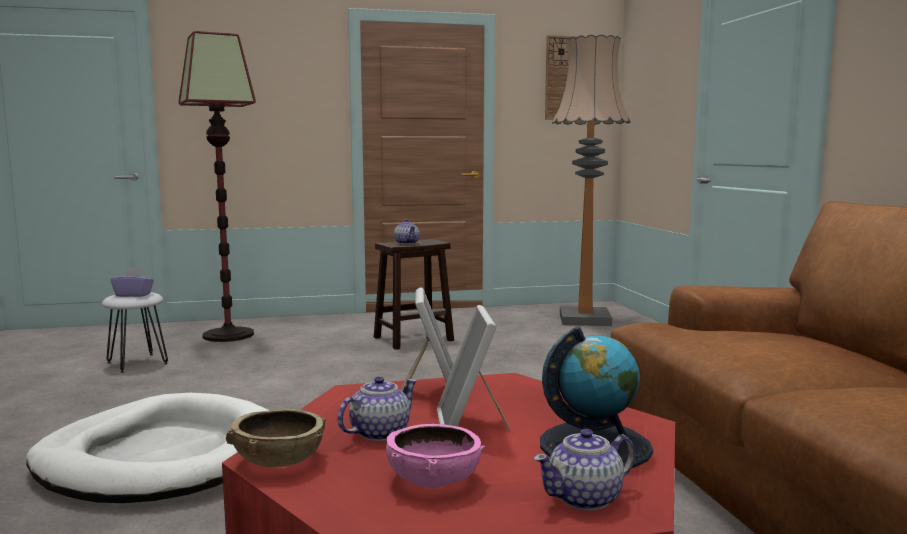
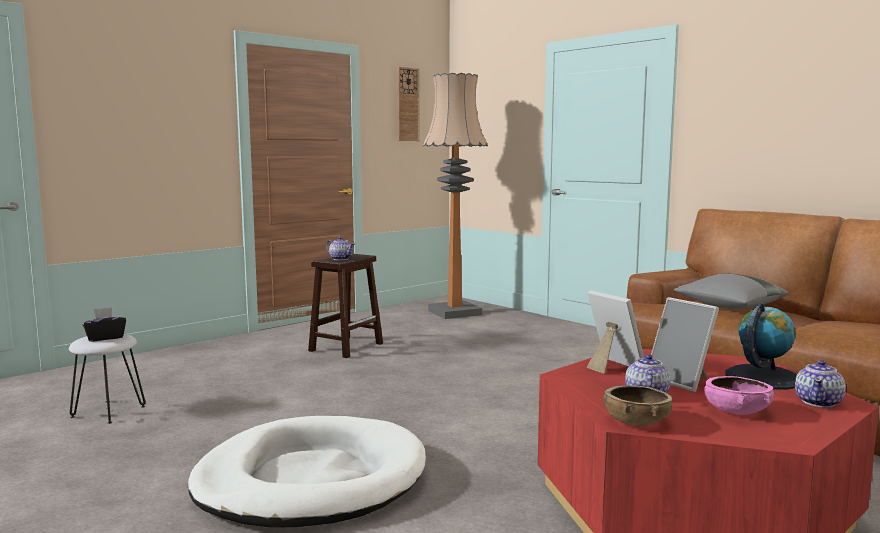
camera: 30 degrees left, 0 degrees up
(133, 295) = (105, 338): purple tissue box -> black tissue box
(229, 335) = (157, 370): floor lamp -> none
(767, 345) = (728, 307): none -> grey pillow

